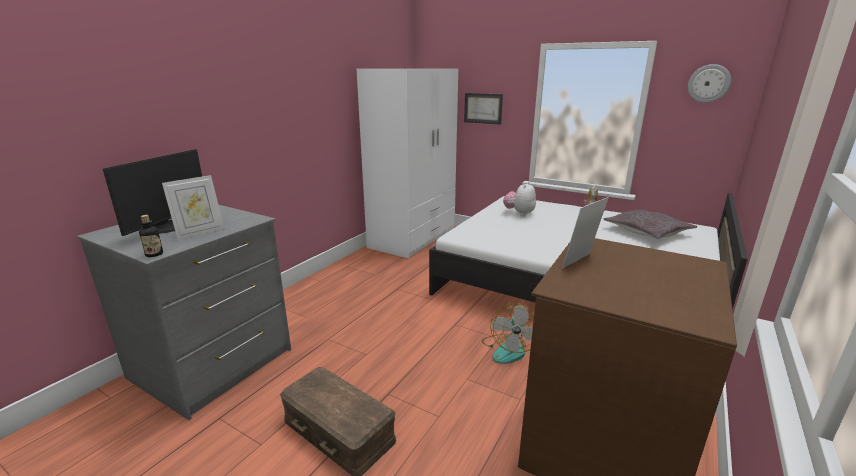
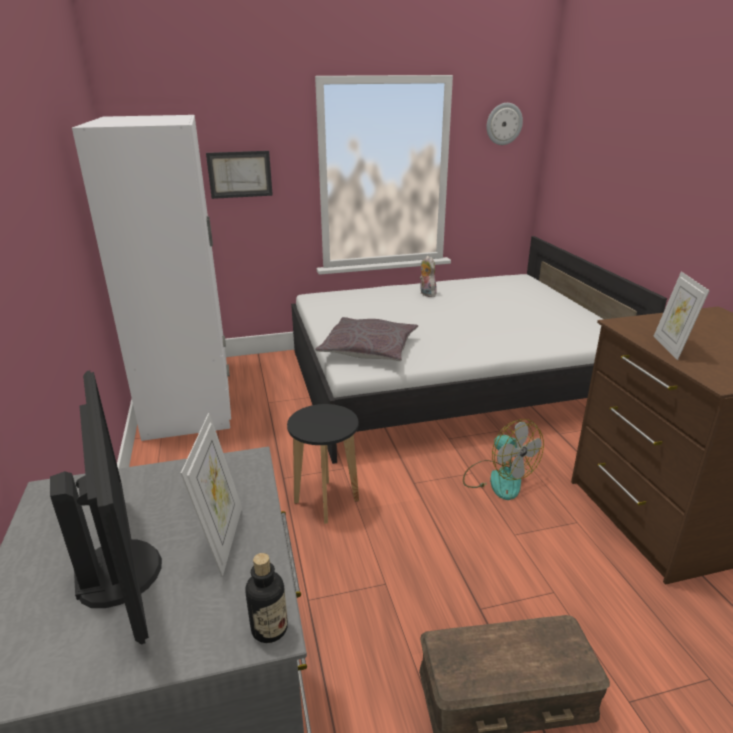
camera: 45 degrees left, 5 degrees up
(398, 308) = (327, 501): none -> black stool
(519, 213) = (361, 313): plush toy -> none
(647, 231) = (499, 295): grey pillow -> grey pillow (369, 349)

